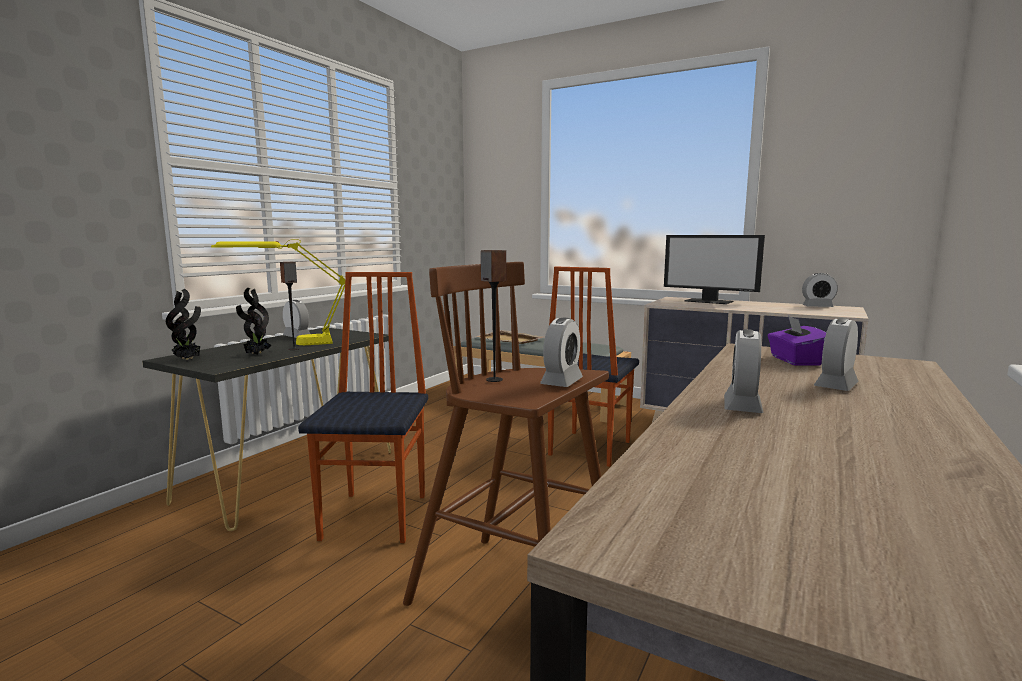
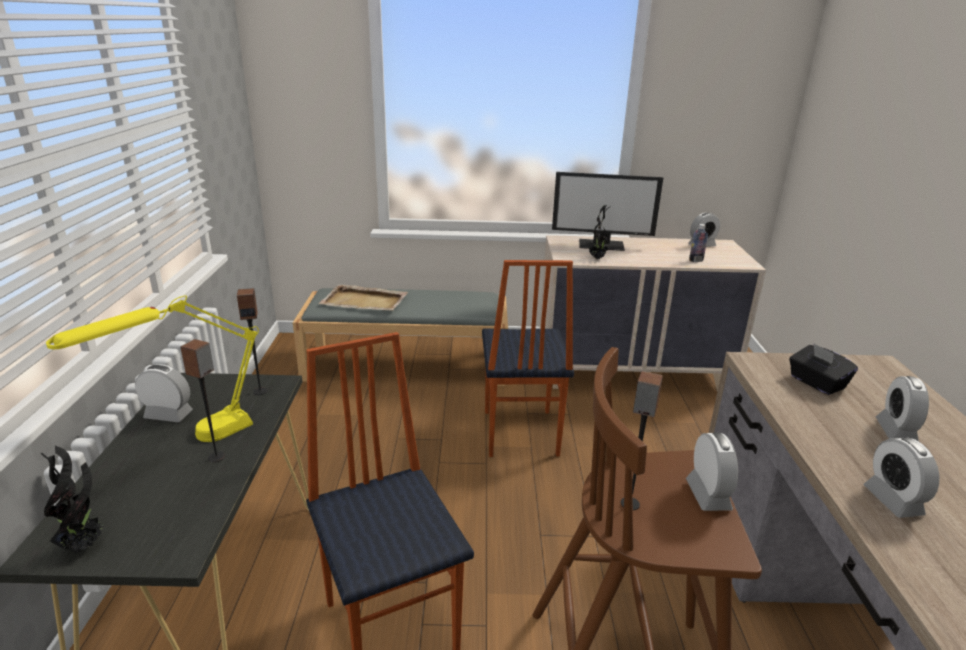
camera: 30 degrees left, 15 degrees up
(256, 355) = (181, 493): potted plant -> potted plant (597, 259)
(357, 336) = (260, 391): none -> speaker
(793, 311) = (696, 260): none -> bottle
(794, 361) = (816, 383): purple tissue box -> black tissue box

